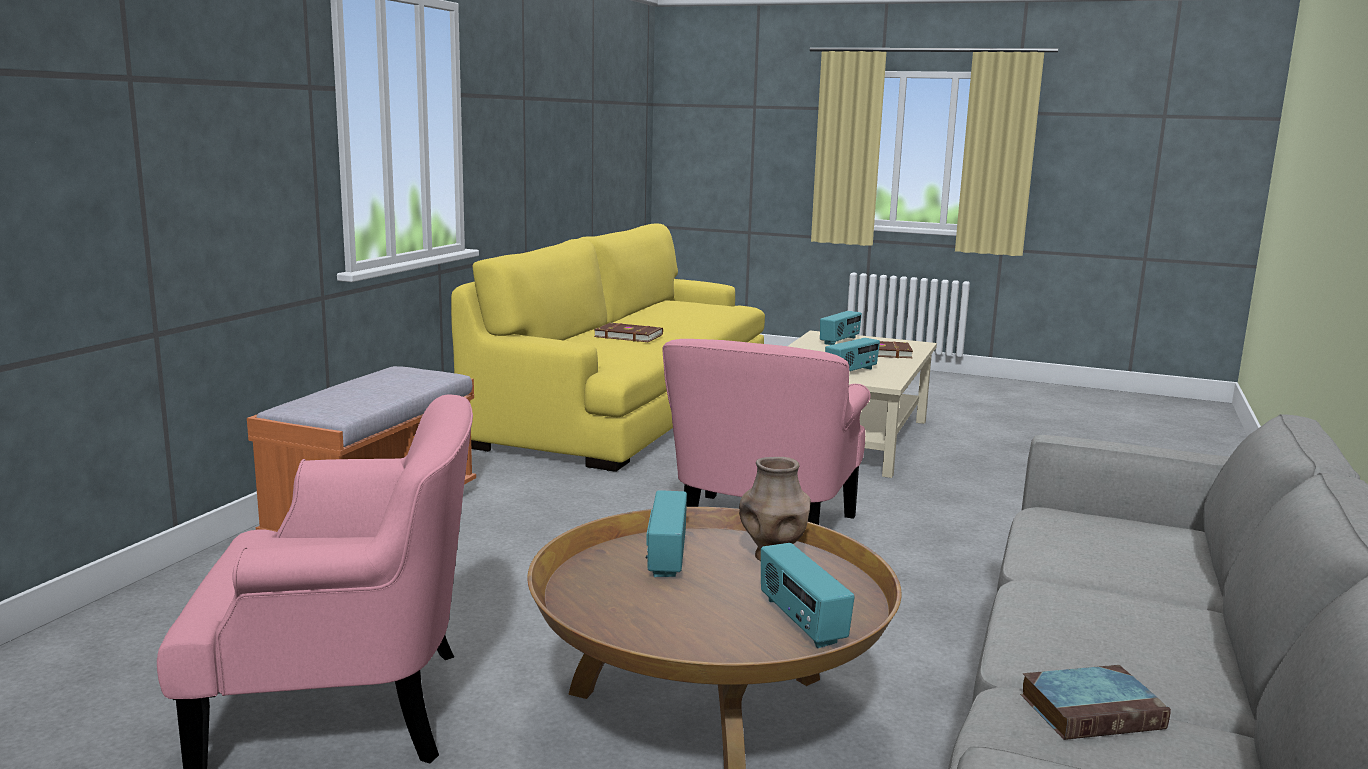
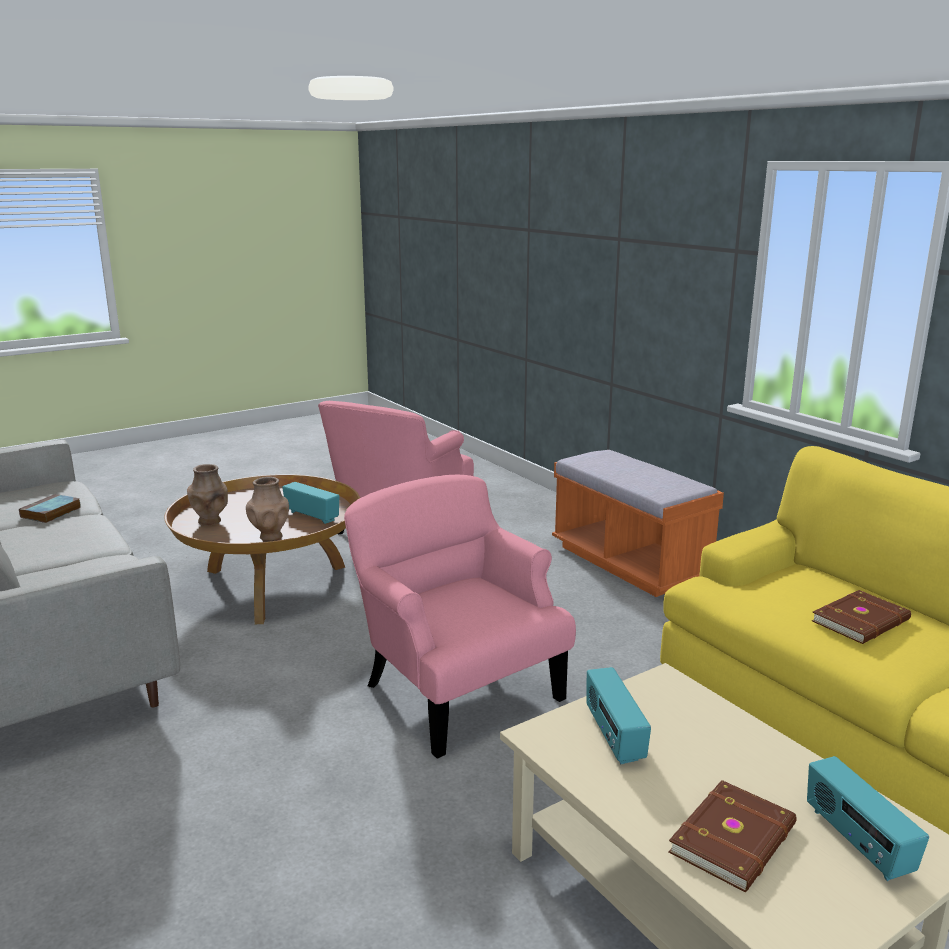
camera: 125 degrees right, 5 degrees up
(801, 622) = (210, 521): radio -> brown vase

